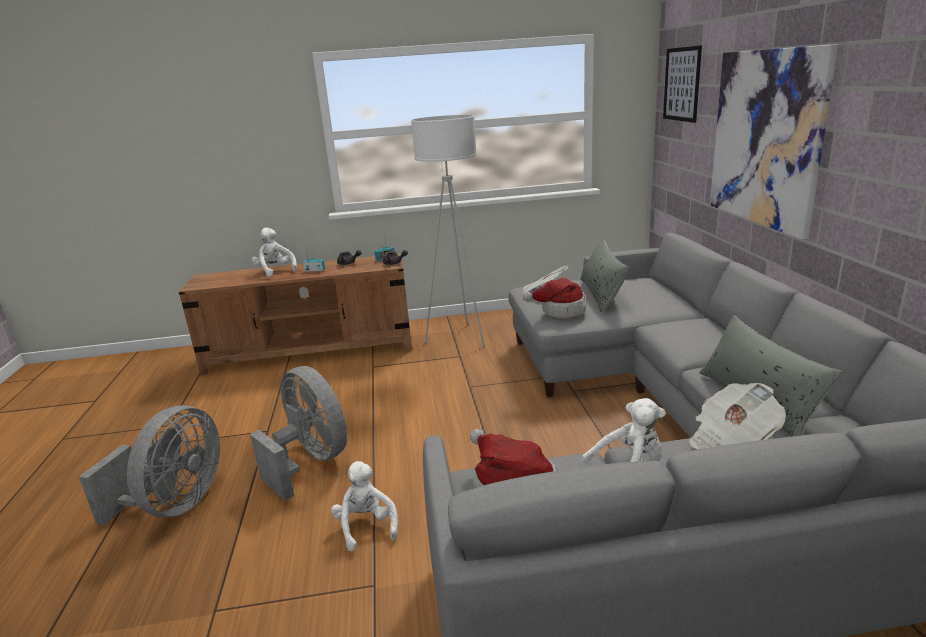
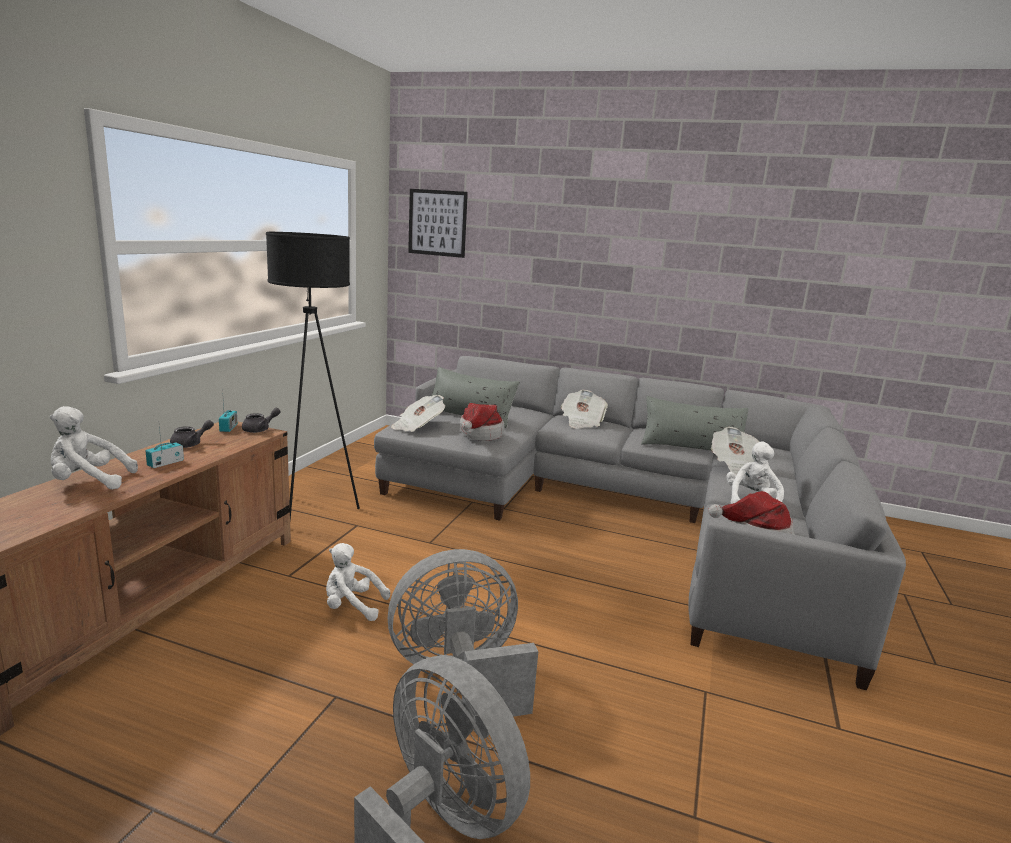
camera: 65 degrees left, 5 degrees down
(366, 526) = (617, 672): white plush toy -> white plush toy (352, 607)
(459, 338) = (314, 511): white floor lamp -> black floor lamp
(698, 330) = (582, 422): none -> newspaper
(766, 138) = (564, 271): picture -> none

